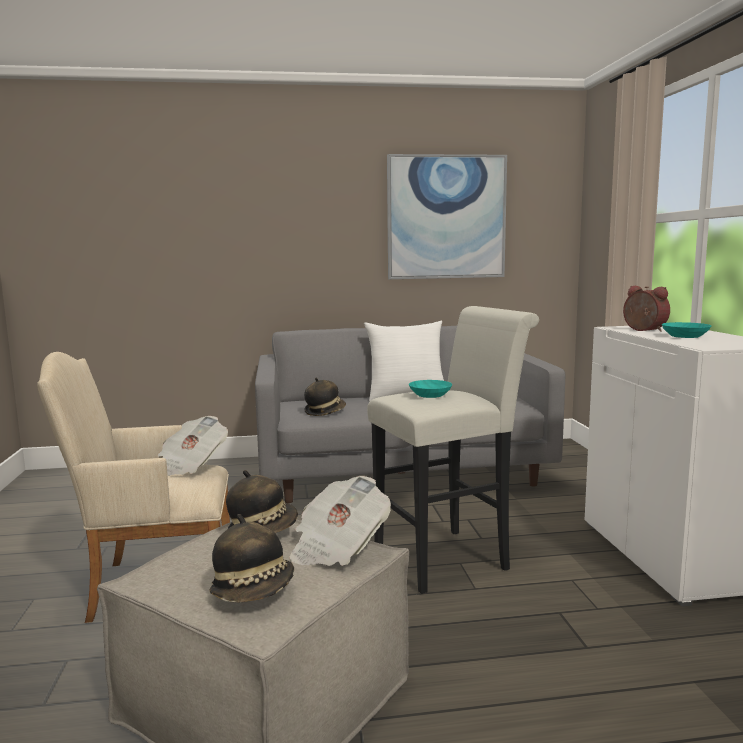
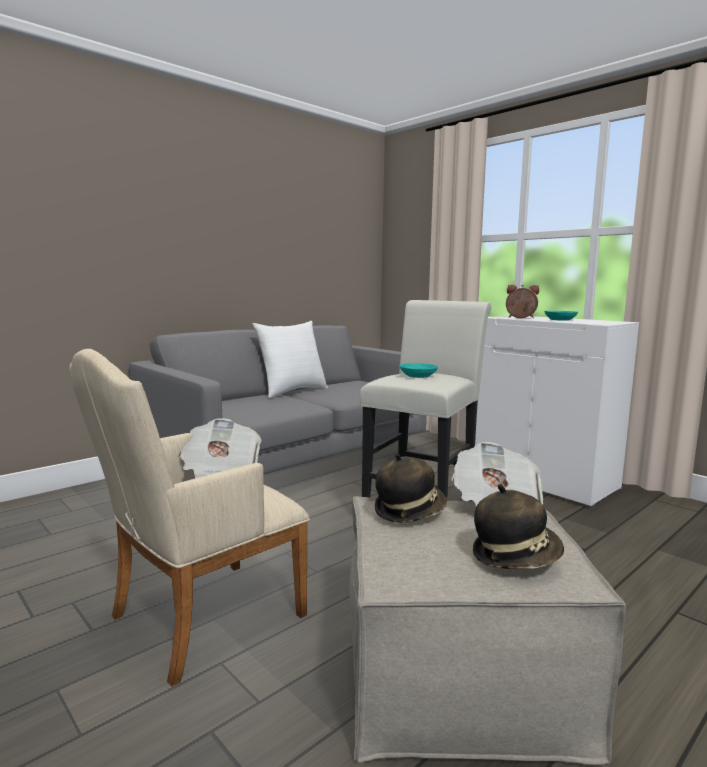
camera: 35 degrees left, 0 degrees up
(324, 412) = (247, 411): hat -> none
(446, 217) = (293, 228): picture -> none

